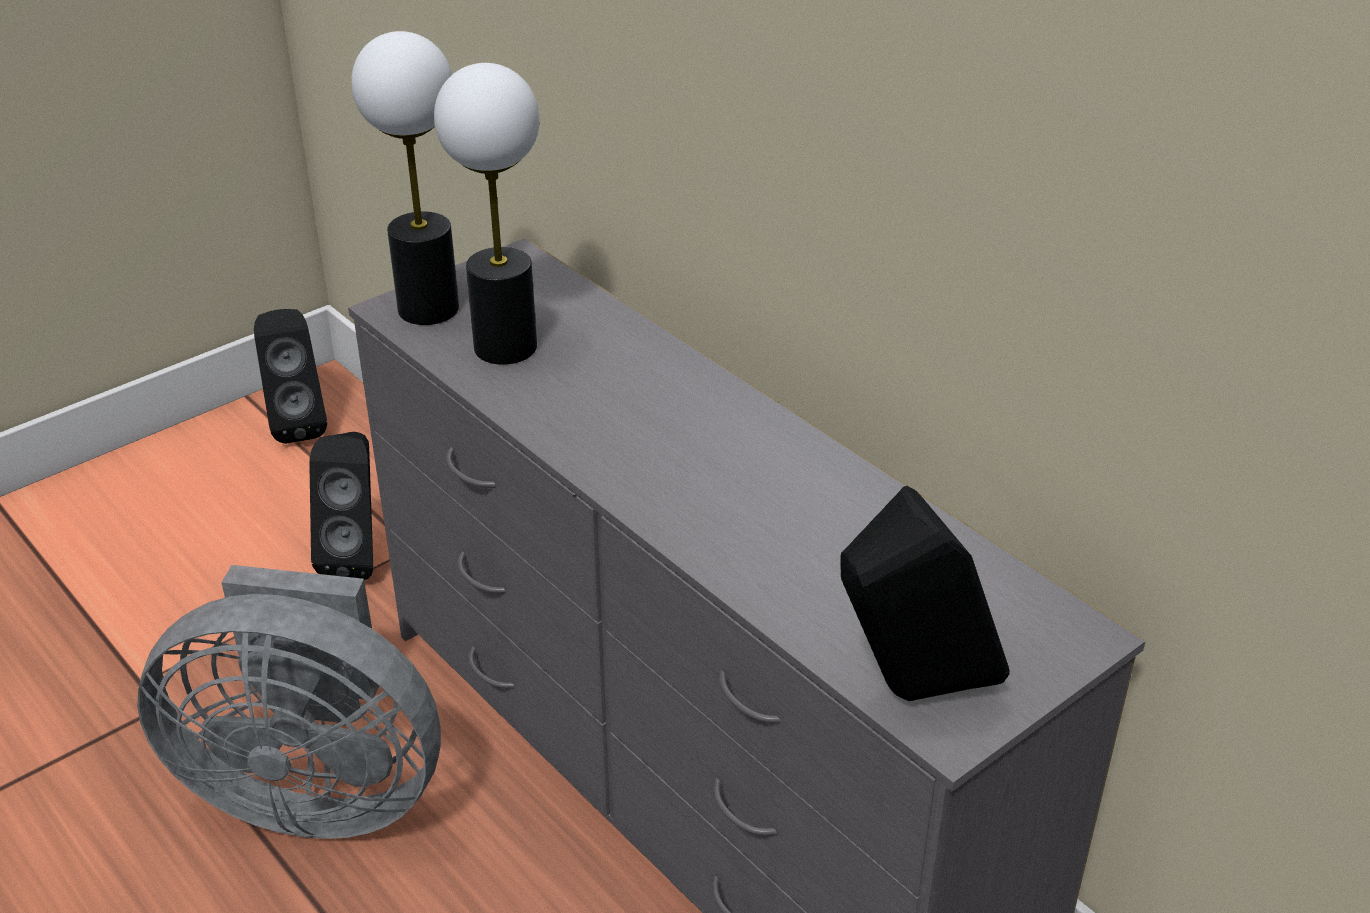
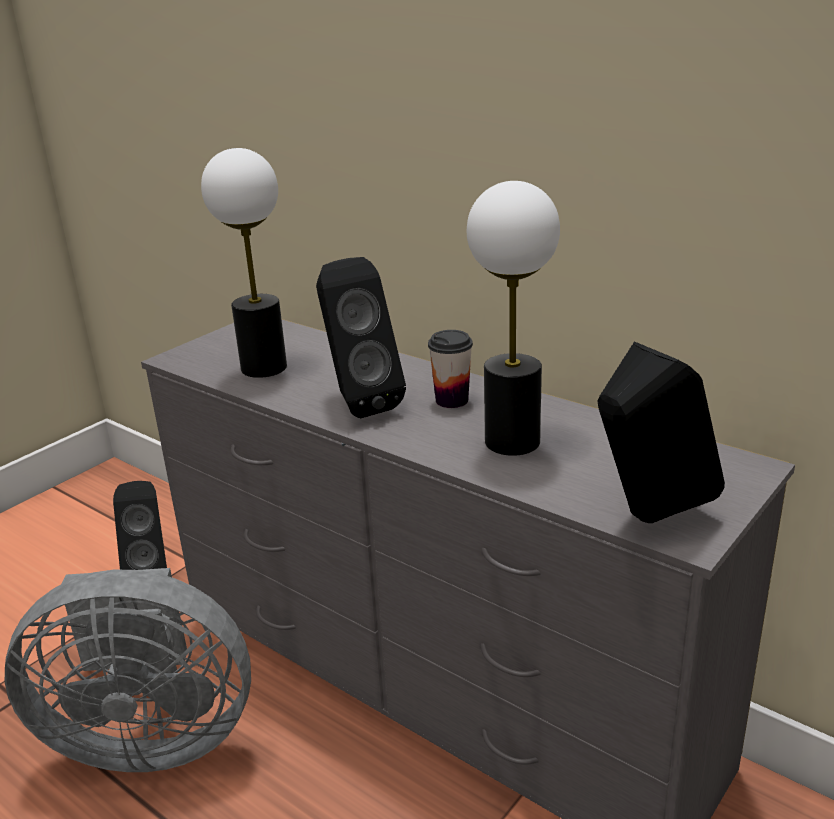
camera: 10 degrees left, 10 degrees down
(298, 424) = (94, 498): black speaker -> black speaker (358, 403)
(429, 309) = (201, 355): table lamp -> table lamp (513, 441)
(735, 450) = (452, 400): none -> cup

